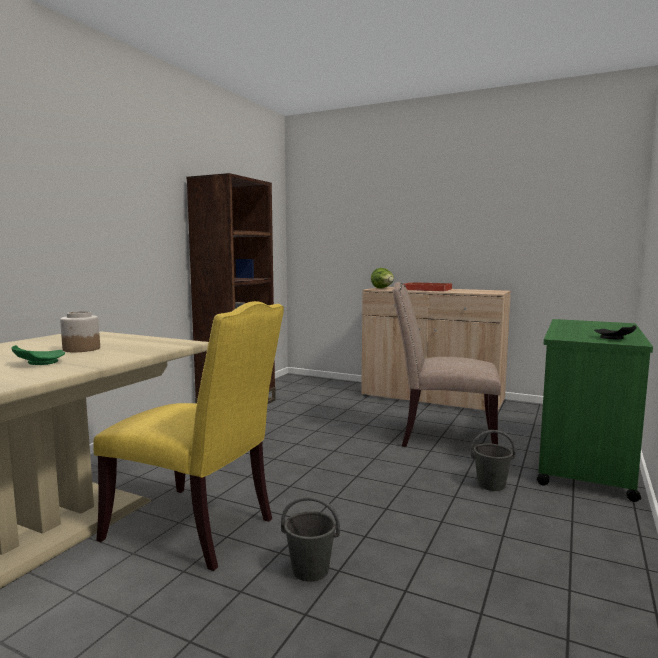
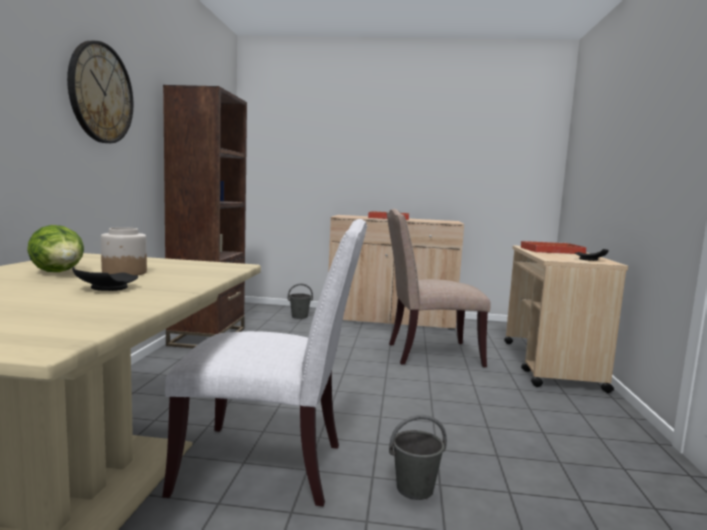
camera: 20 degrees left, 0 degrees up
(38, 363) = (105, 289): green plate -> black plate
(116, 193) = (101, 93): none -> wall clock
(197, 529) = (269, 466): yellow chair -> white chair
(383, 288) = (347, 216): lettuce -> lettuce (59, 273)
(491, 485) = (500, 390): grey bucket -> grey bucket (300, 316)
(585, 462) = (550, 365): green cart -> beige cart
(587, 326) = (550, 250): none -> red tray

